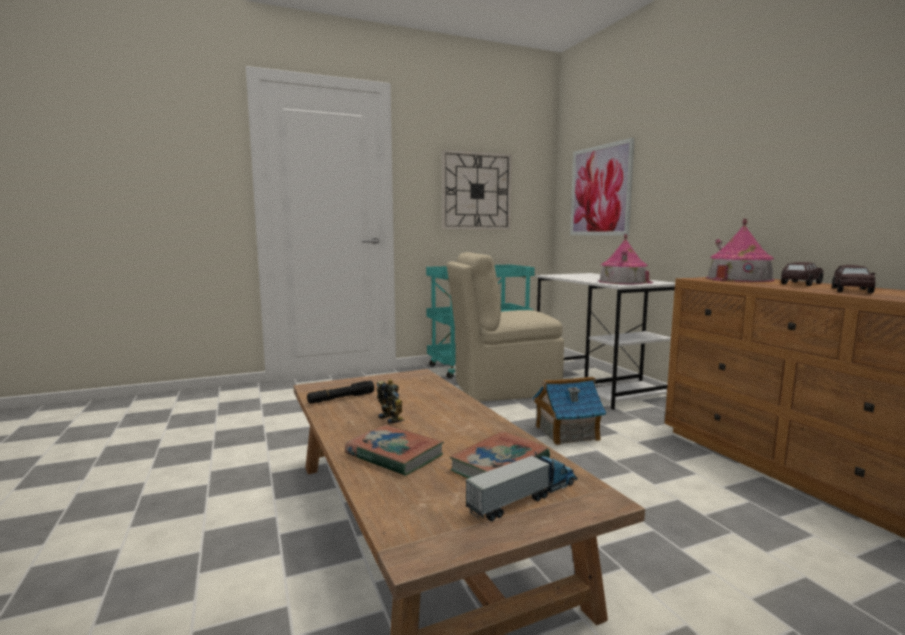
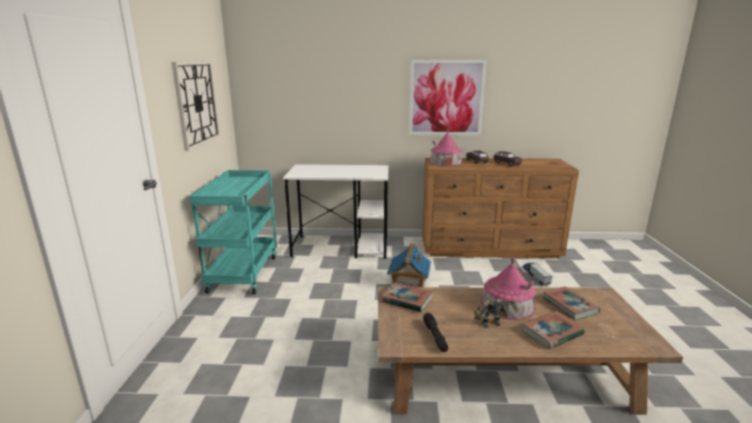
camera: 65 degrees left, 10 degrees up
(410, 380) = (407, 300): none -> book
(503, 389) = (309, 279): beige chair -> none
(524, 498) = (605, 309): toy truck -> toy truck (535, 276)
(600, 191) = (295, 97): picture -> picture (446, 98)
(623, 282) = (365, 172): toy house -> toy house (507, 304)

